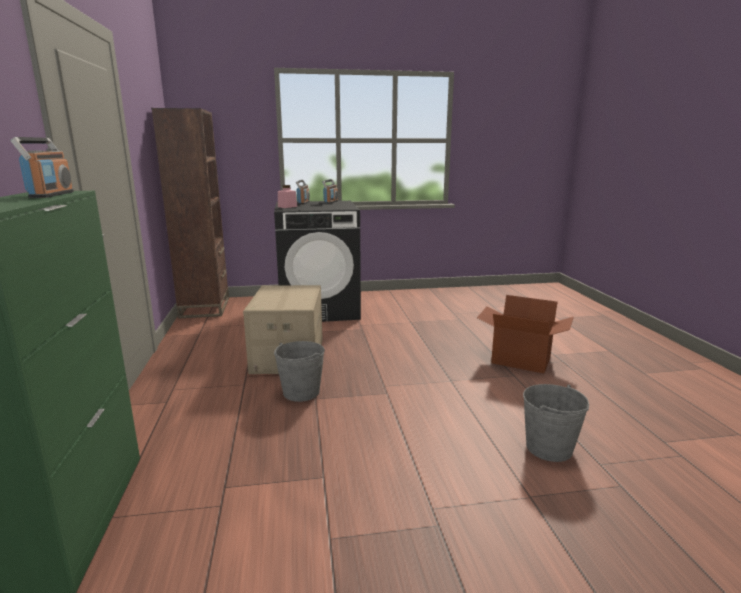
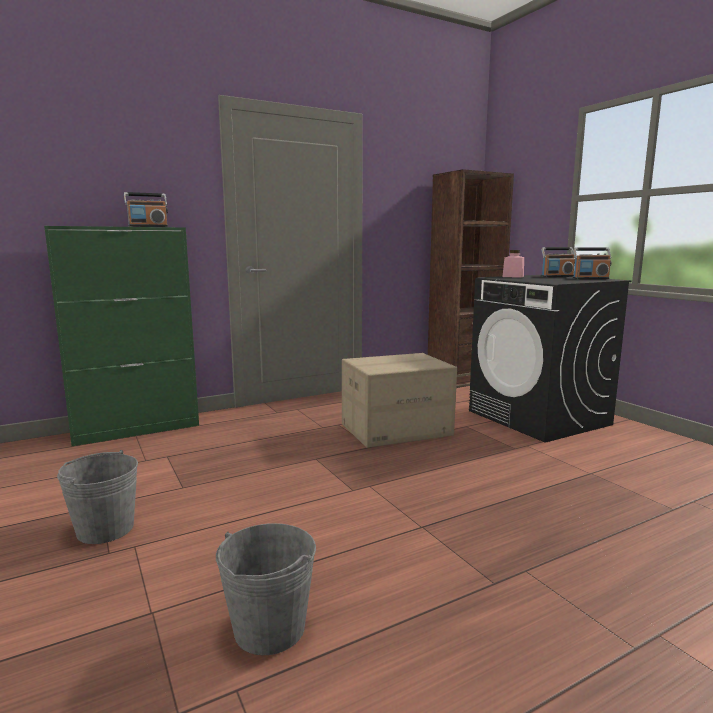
camera: 70 degrees right, 5 degrees down
(301, 392) = (323, 450): grey bucket -> grey bucket (105, 529)
(520, 360) = (569, 588): cardboard box -> none

